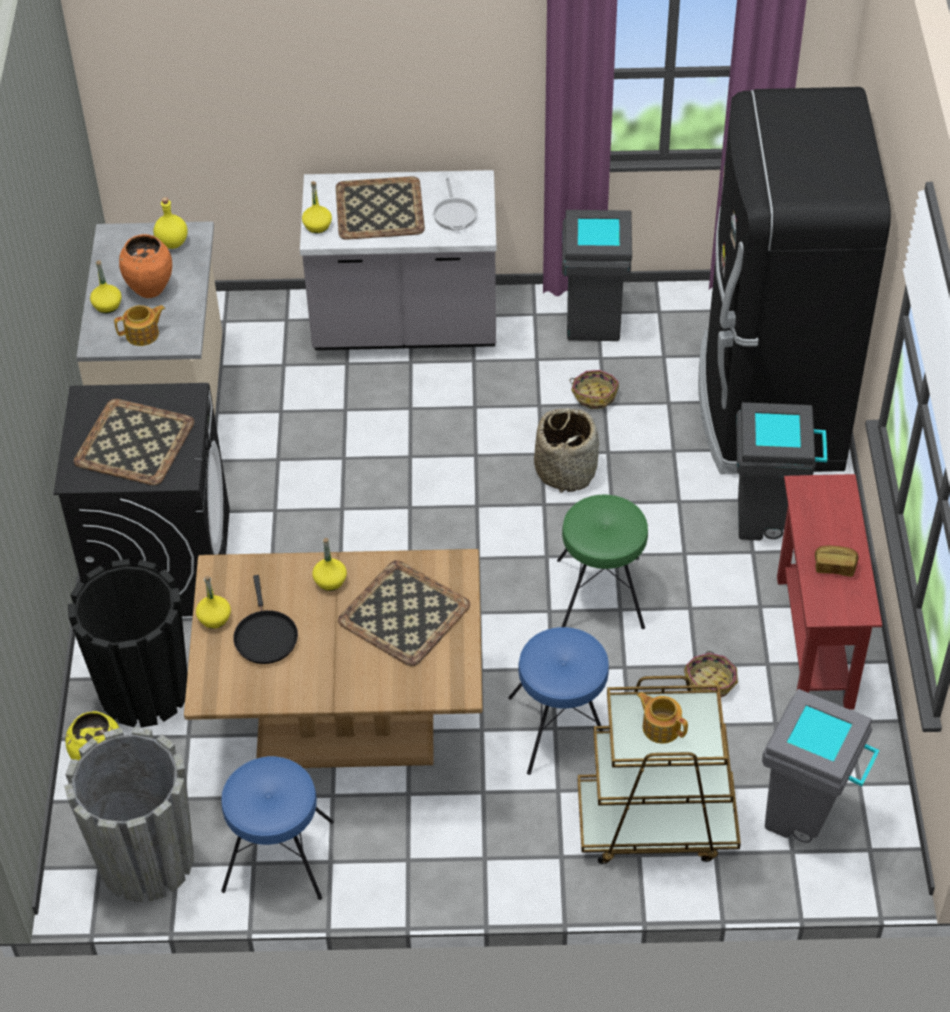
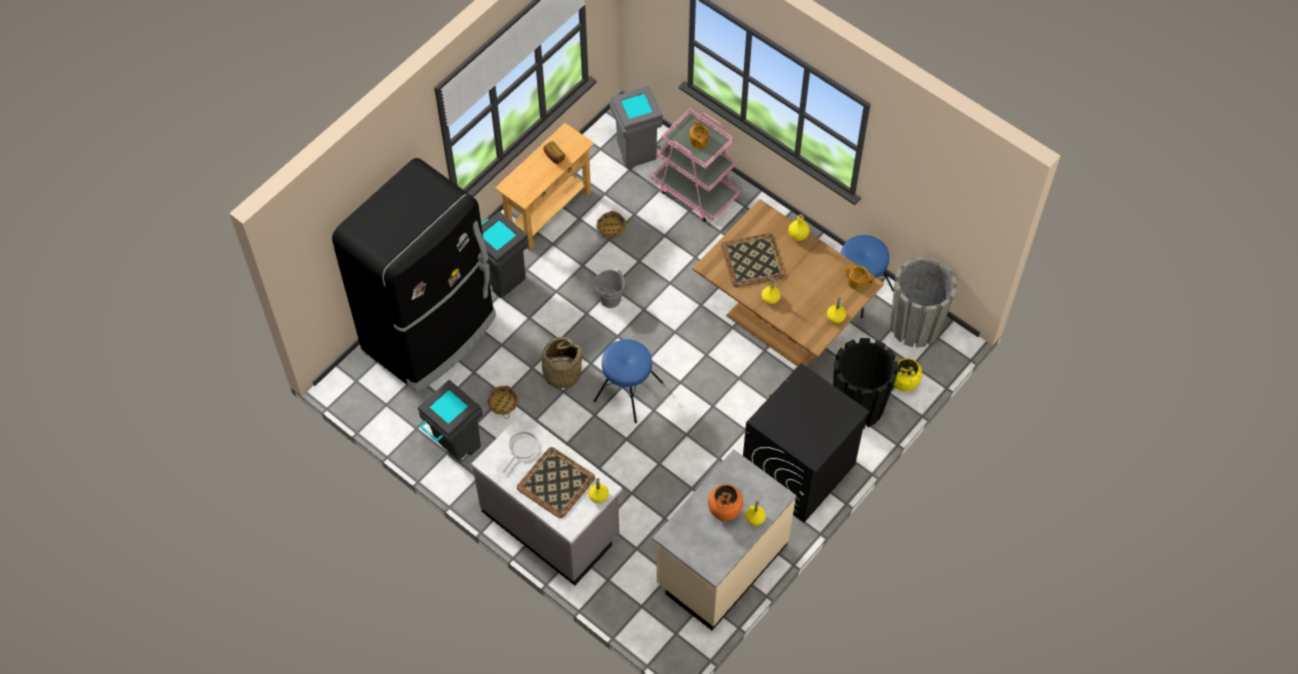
camera: 140 degrees left, 10 degrees up
(135, 443) = (810, 411): tray -> none
(143, 334) = (751, 483): teapot -> teapot (857, 281)
(172, 242) = (687, 538): yellow bottle -> yellow bottle (798, 236)
(265, 636) = (821, 293): black frying pan -> none
(561, 727) = (692, 255): blue stool -> blue stool (627, 391)
(601, 593) = (612, 300): green stool -> grey bucket
(655, 824) = (695, 191): brown cart -> pink cart
(814, 641) = (549, 213): red console table -> beige console table

